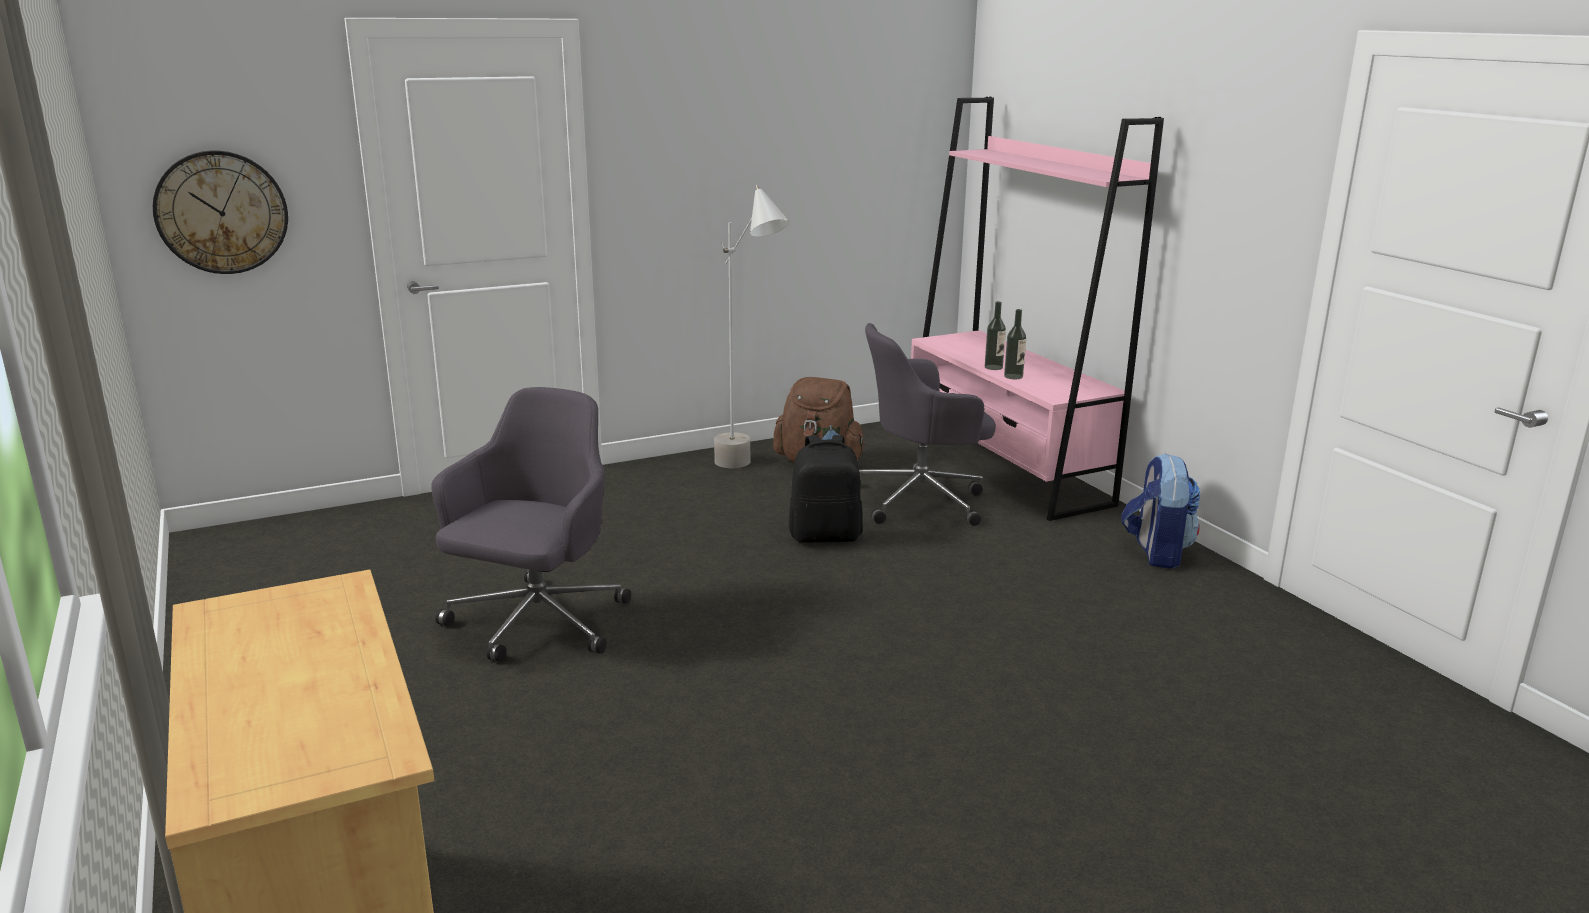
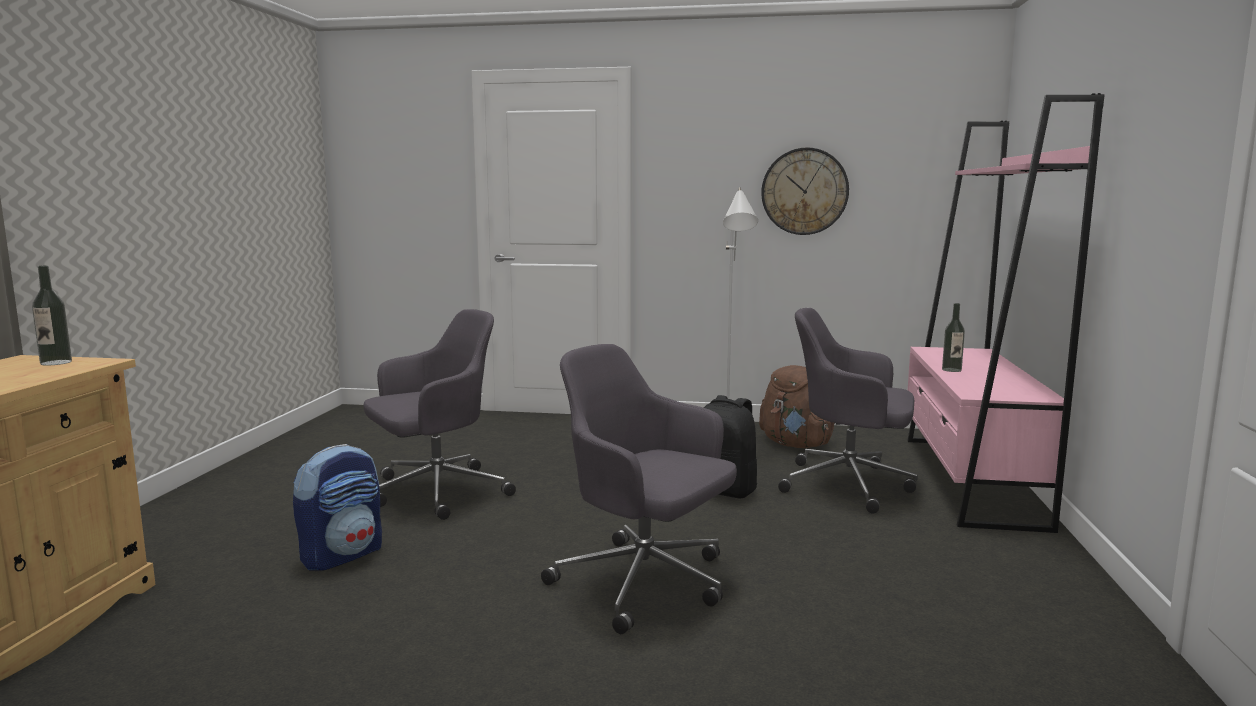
camera: 35 degrees right, 10 degrees down
(221, 212) = (389, 197): wall clock -> wall clock (804, 191)
(892, 654) = (645, 583): none -> grey office chair
(1013, 376) = (959, 377): bottle -> bottle (56, 362)
(1156, 553) = (1048, 581): backpack -> backpack (343, 555)

